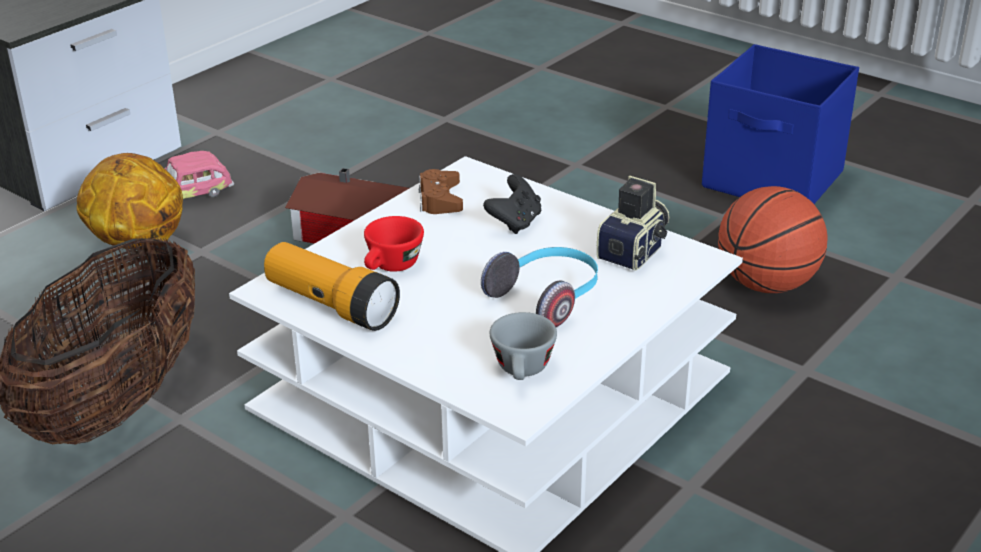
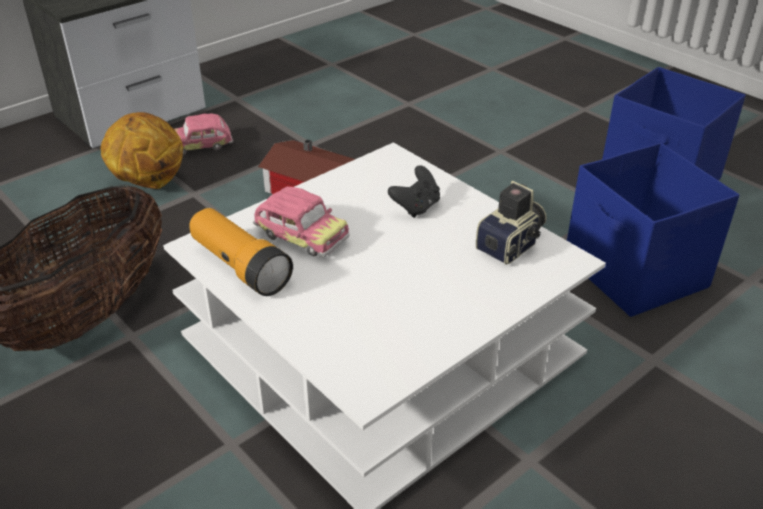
camera: 10 degrees right, 5 degrees up
(391, 267) = (301, 237): red cup -> toy car
(440, 199) = (361, 179): brown game controller -> none
(523, 371) = (381, 353): grey cup -> none
(547, 298) = (423, 282): headphones -> none
(766, 284) = (635, 274): basketball -> blue storage box

